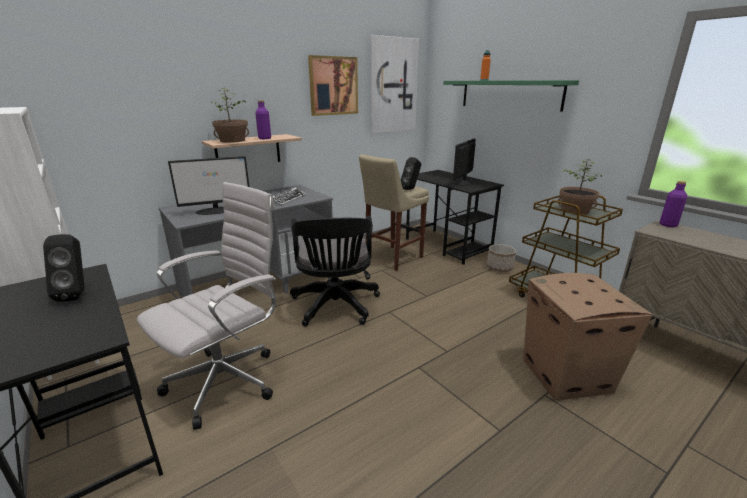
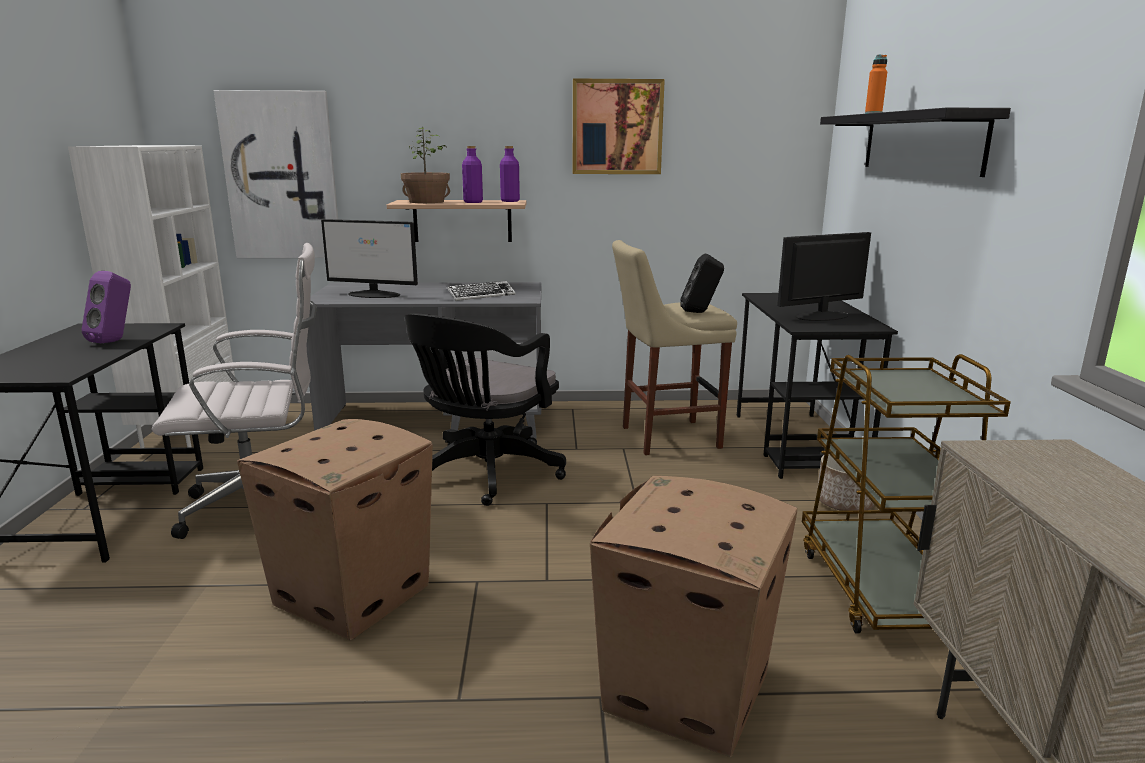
camera: 35 degrees right, 5 degrees down
(77, 294) = (115, 341): black speaker -> purple speaker
(370, 405) = (354, 594): none -> cardboard box
(393, 86) = (745, 128): picture -> picture (281, 176)
(509, 94) = (920, 142): green shelf -> black shelf
(575, 210) = (911, 388): potted plant -> none
(668, 225) = (1066, 451): purple bottle -> purple bottle (510, 201)

